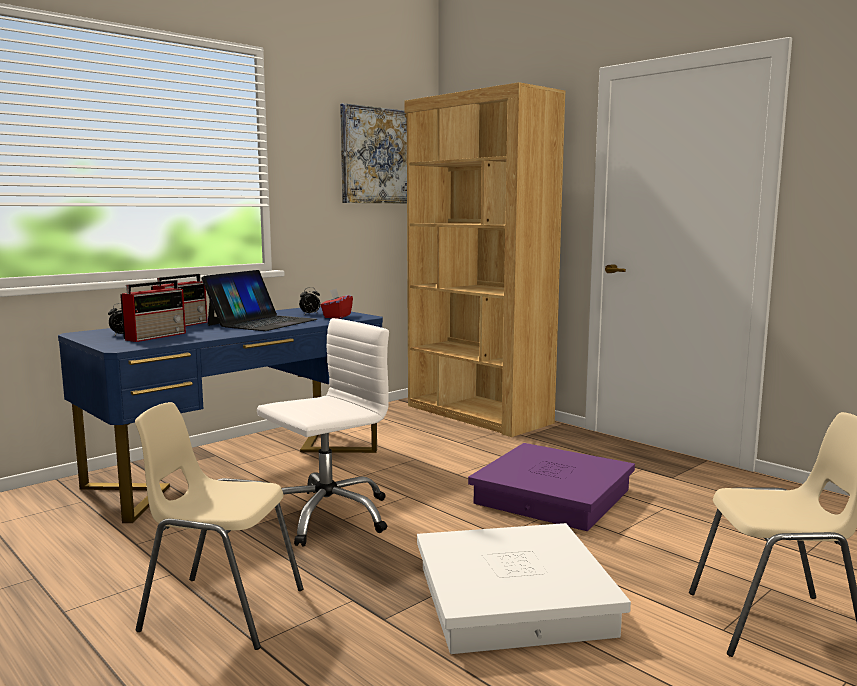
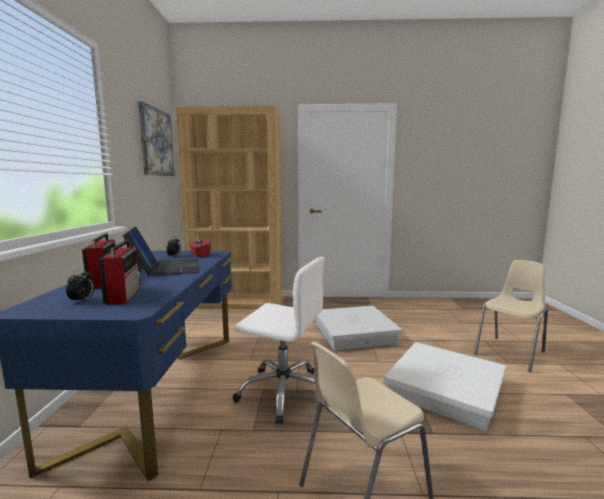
camera: 45 degrees left, 0 degrees up
(326, 516) = (284, 392): white office chair -> white office chair turned 105 degrees clockwise
(553, 496) = (355, 333): purple storage box -> white storage box

